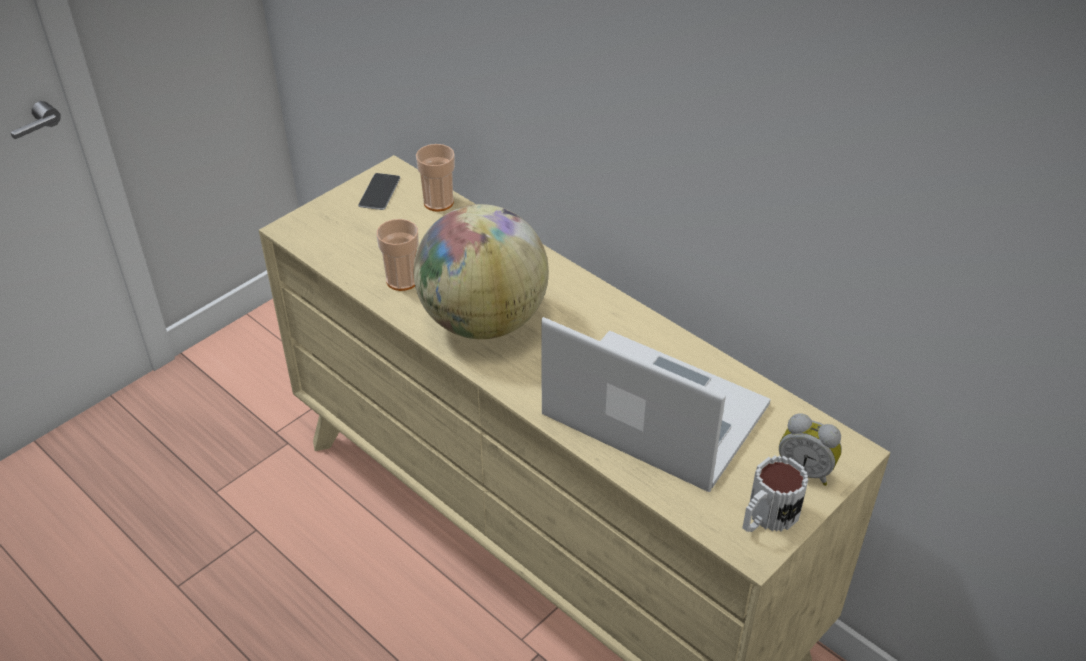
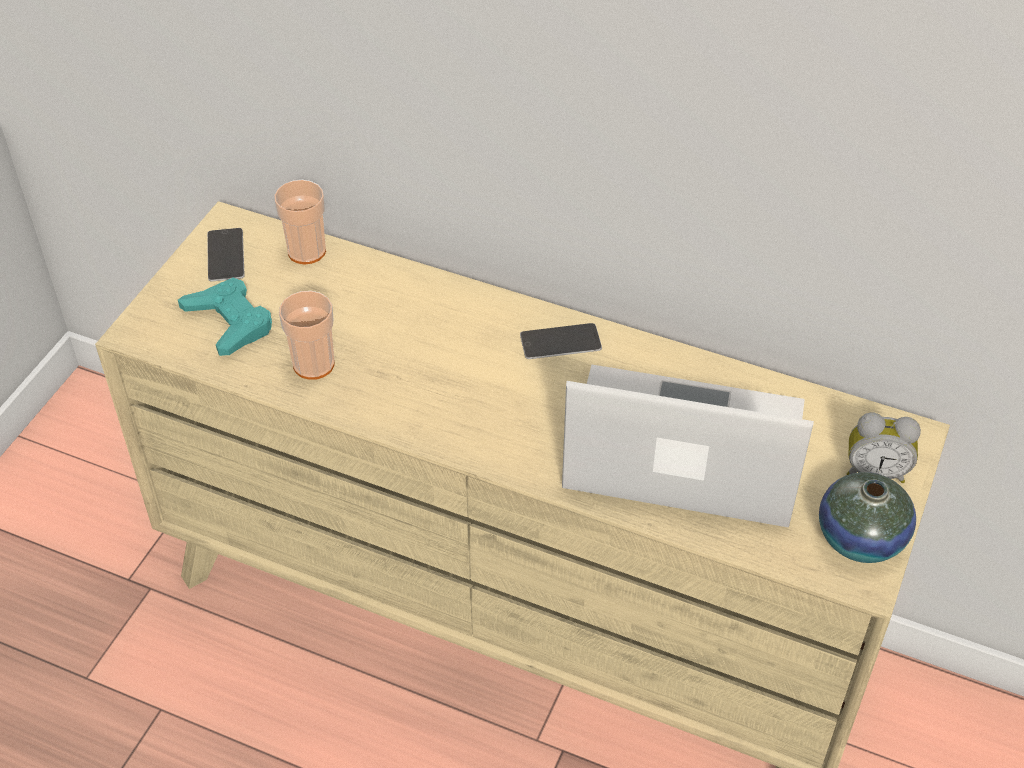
camera: 20 degrees left, 5 degrees up
(358, 237) = (229, 322): none -> turquoise game controller
(483, 321) = (437, 391): globe -> none
(596, 309) = (560, 341): none -> phone
(766, 517) = (860, 538): mug -> vase

